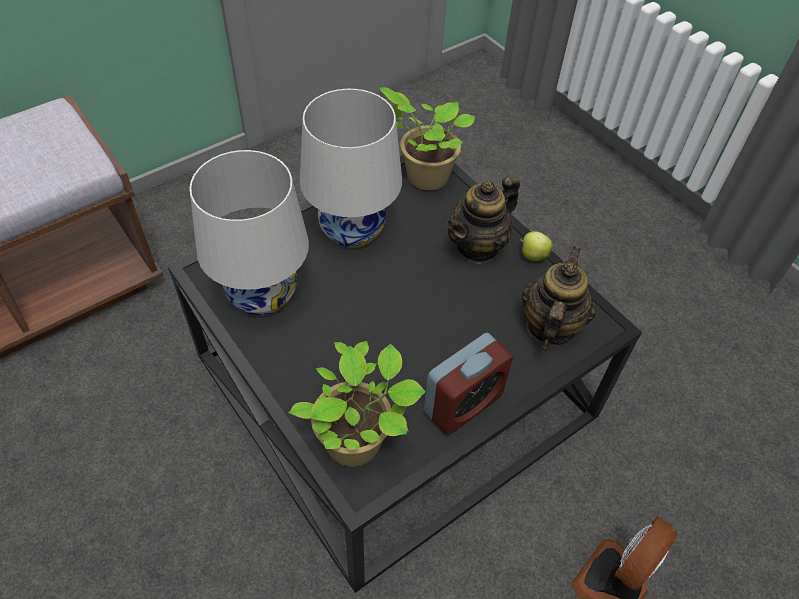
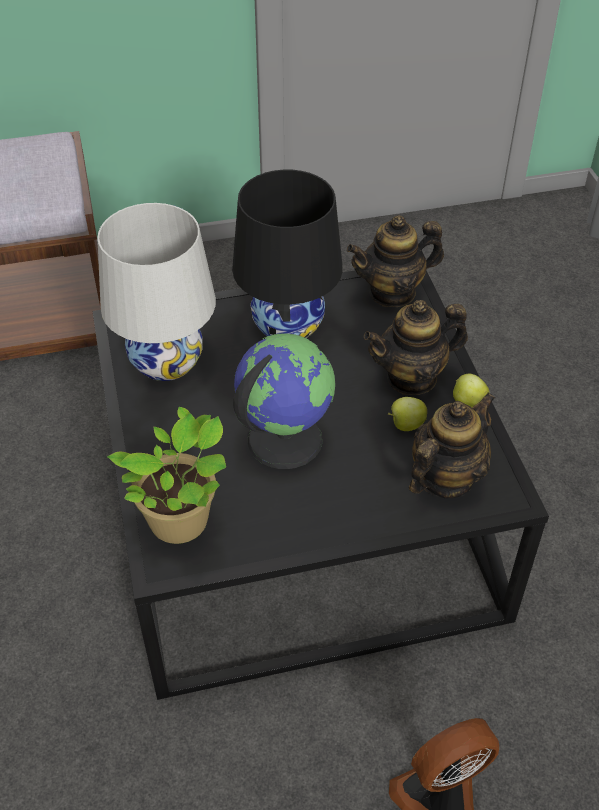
camera: 25 degrees right, 5 degrees down
(352, 229) = (287, 324): white table lamp -> black table lamp
(403, 334) = (283, 439): none -> globe
(424, 176) = (392, 292): potted plant -> teapot
(463, 404) = (307, 522): alarm clock -> none
(495, 290) = (405, 425): none -> apple

